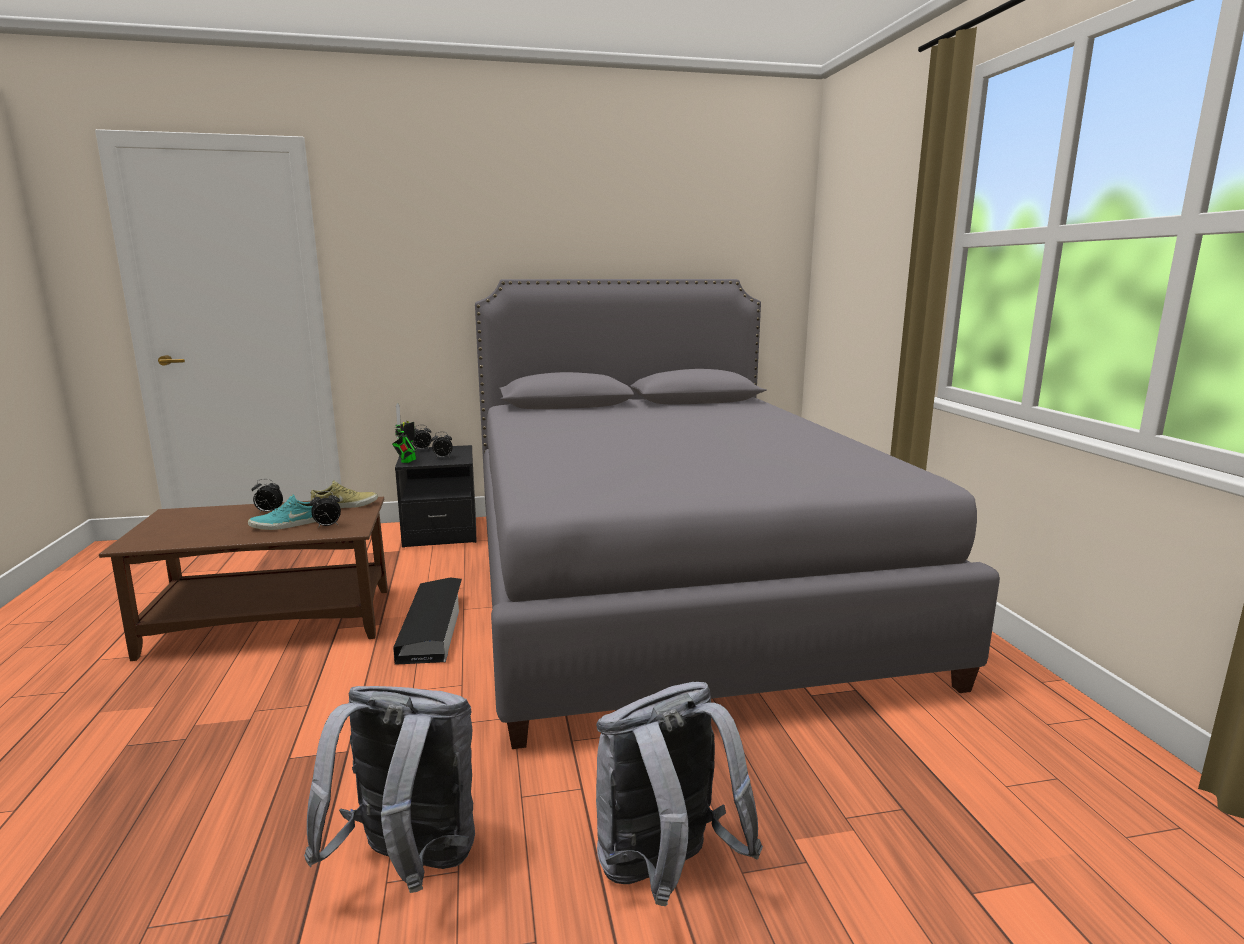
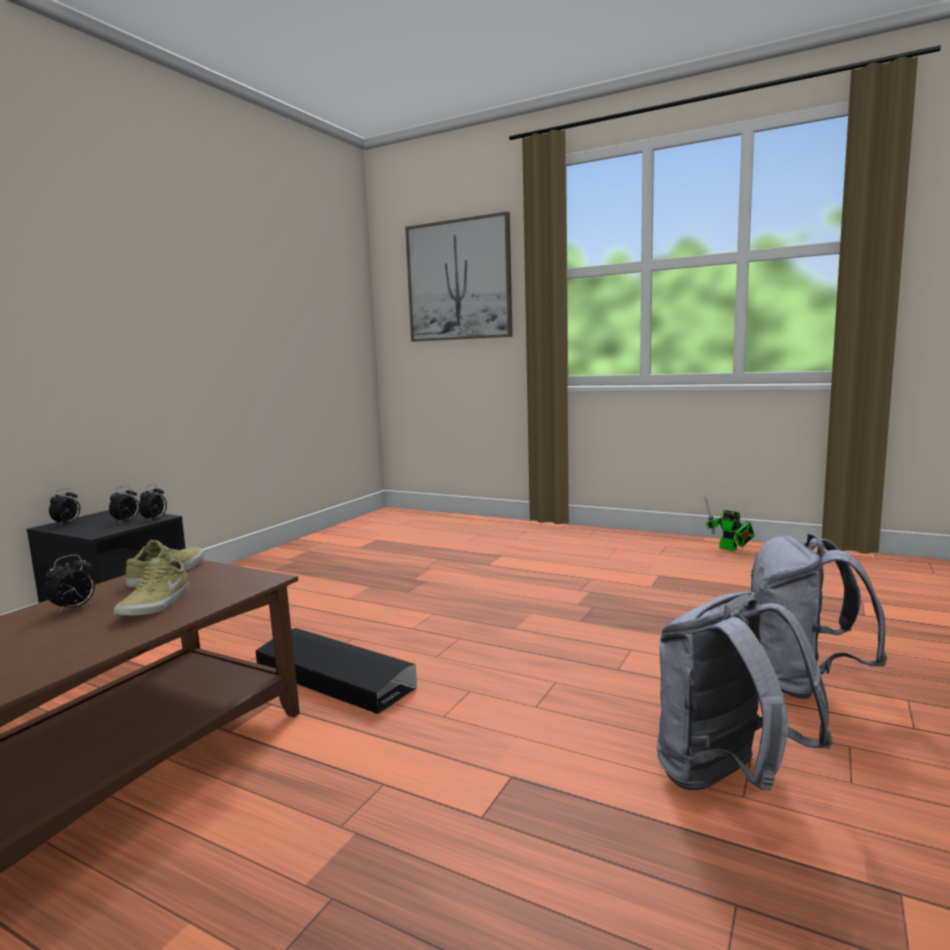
camera: 50 degrees left, 5 degrees down
(287, 525) = (157, 604): turquoise shoe -> beige shoe
(327, 526) = (219, 587): alarm clock -> alarm clock (155, 519)
(407, 461) = (88, 533): toy robot -> toy robot (730, 549)
(667, 582) = (435, 574): grey bed -> none
(872, 242) = (459, 280): none -> picture

